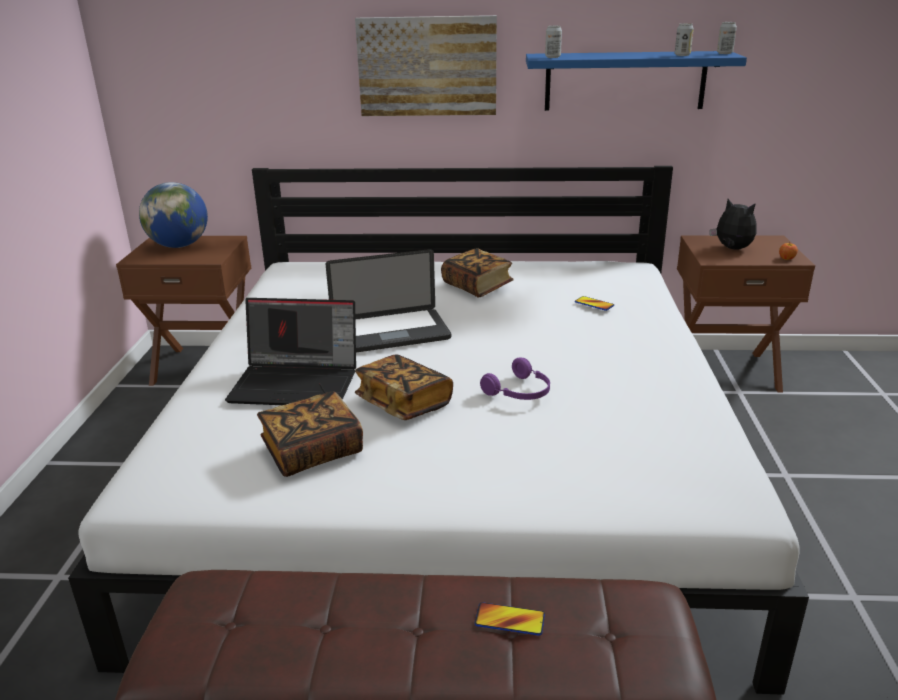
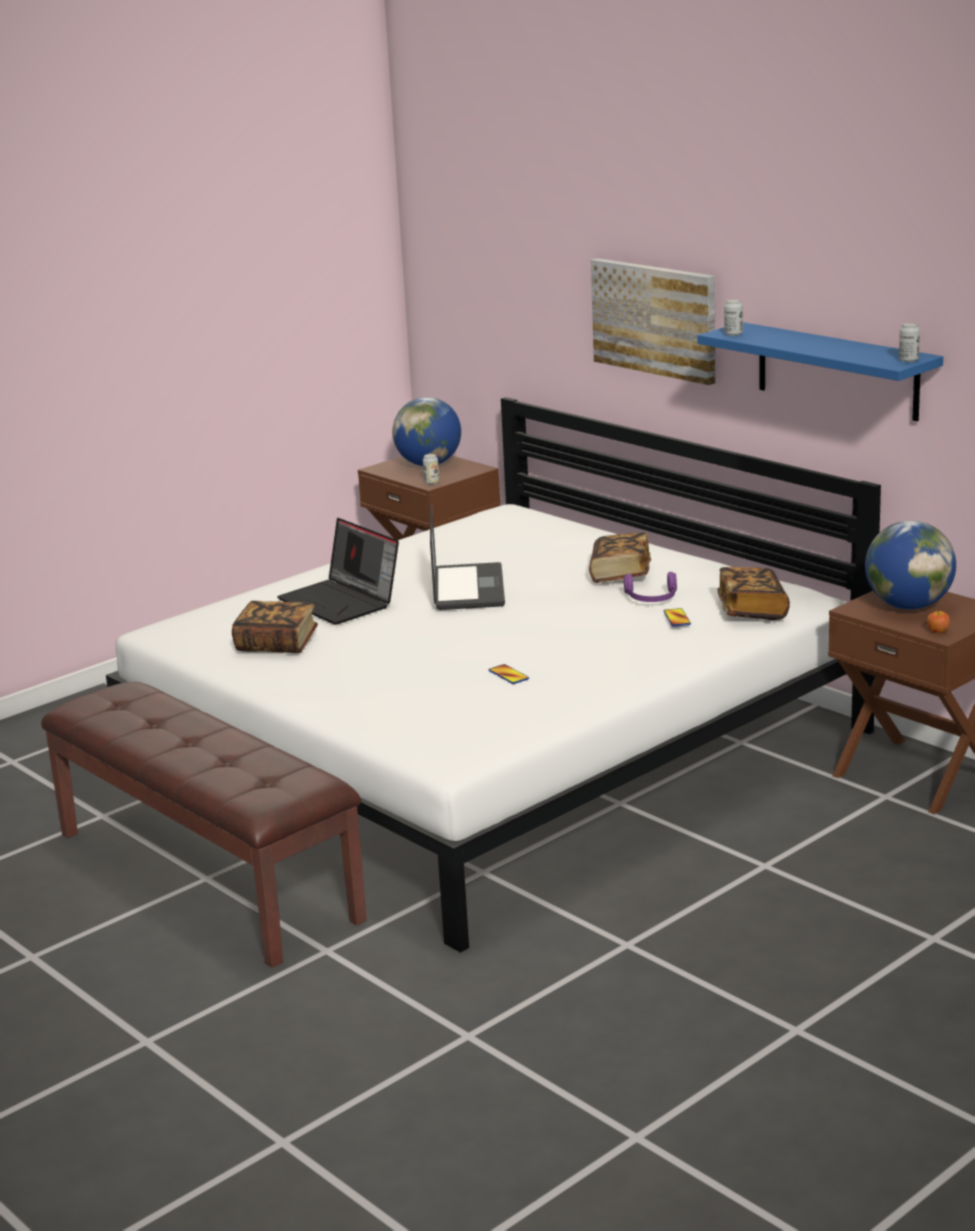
camera: 45 degrees right, 5 degrees down
(390, 333) = (468, 589): laptop -> laptop turned 120 degrees counterclockwise
(404, 404) = (380, 638): book -> book (752, 610)
(509, 620) = (233, 757): phone -> phone (508, 675)
(520, 392) = (468, 658): purple headphones -> purple headphones (651, 598)
(682, 55) = (855, 355): can -> can (431, 482)
(732, 249) = (908, 606): plush toy -> globe

